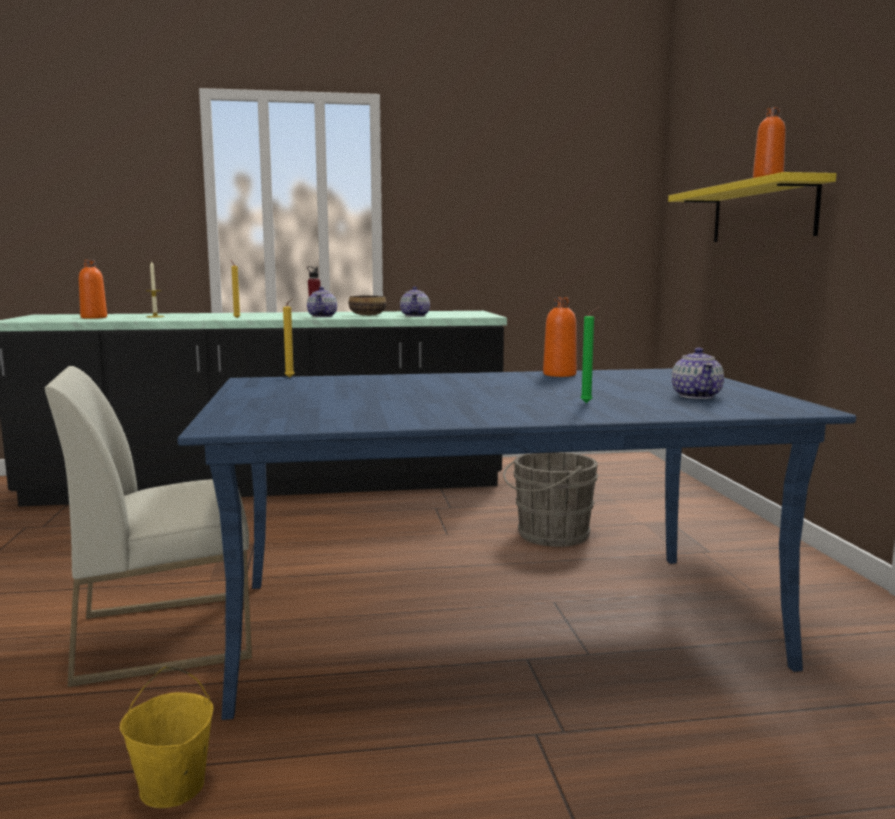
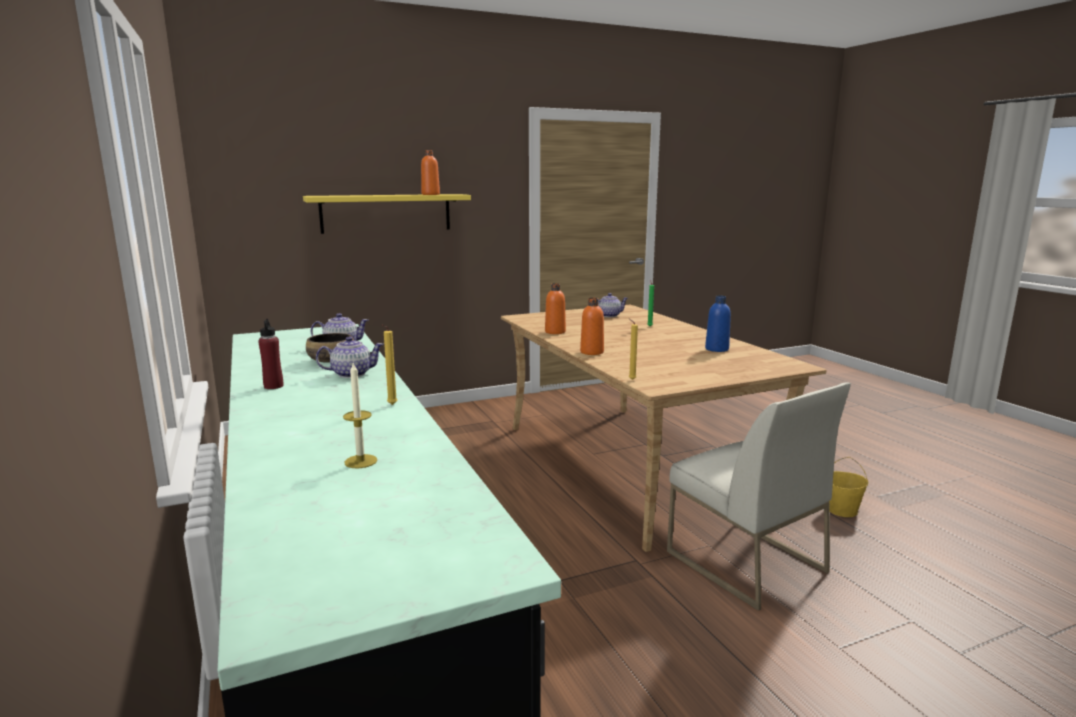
camera: 105 degrees left, 5 degrees up
(94, 317) = (394, 506): orange bottle -> orange bottle (592, 352)
(380, 410) = (716, 349): none -> blue bottle
(496, 622) = (631, 465): blue dining table -> beige dining table
(549, 535) = (481, 461): grey bucket -> none

